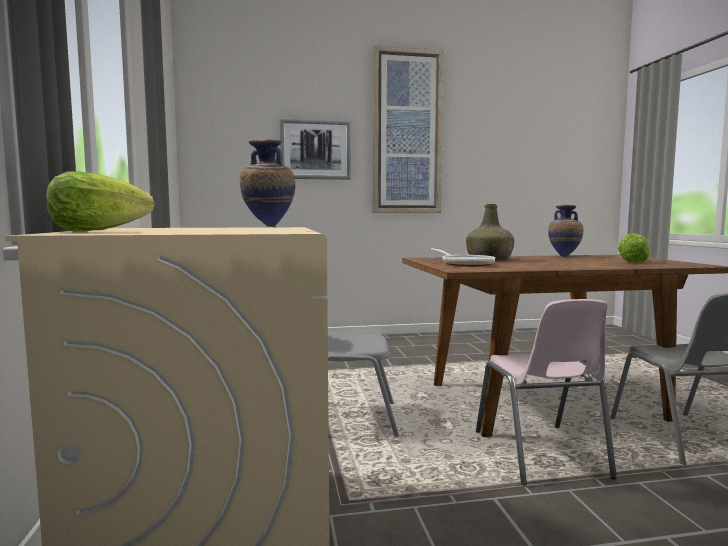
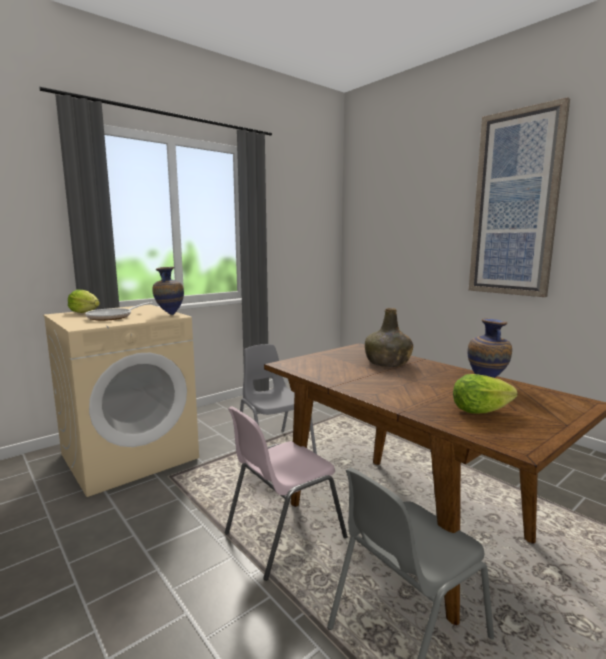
camera: 60 degrees right, 5 degrees up
(315, 150) = (426, 229): picture -> none
(465, 264) = (330, 361): frying pan -> frying pan (113, 317)

